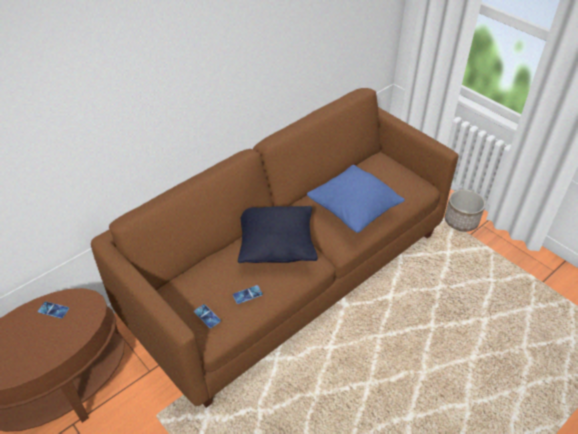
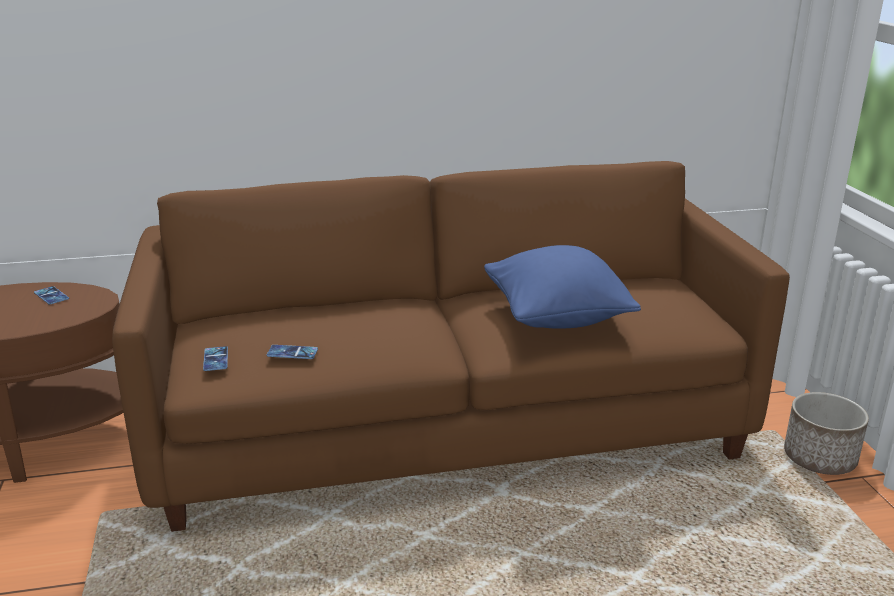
camera: 30 degrees right, 20 degrees down
(277, 247) = (391, 321): black pillow -> none

